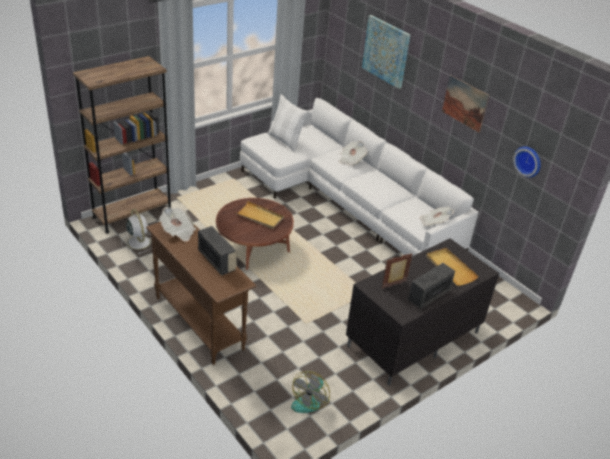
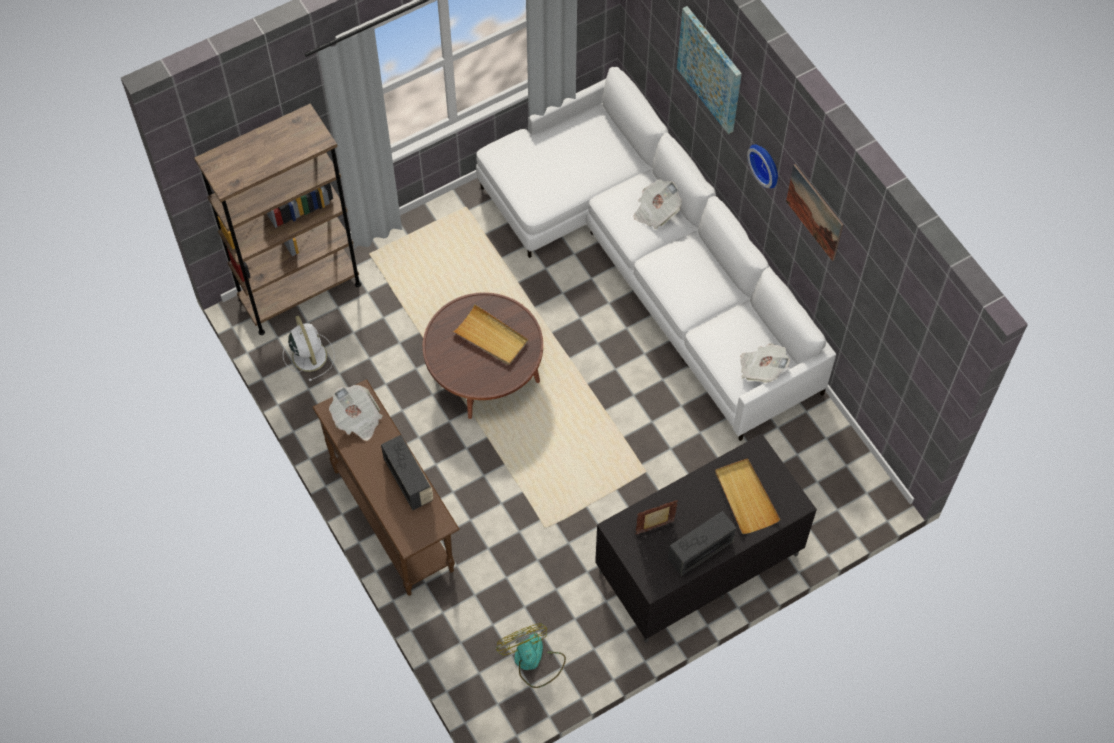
camera: 10 degrees right, 25 degrees up
(286, 140) = (552, 156): white pillow -> none
(309, 400) = (533, 661): fan -> fan turned 120 degrees clockwise
(528, 161) = (892, 335): wall clock -> wall clock (766, 164)

